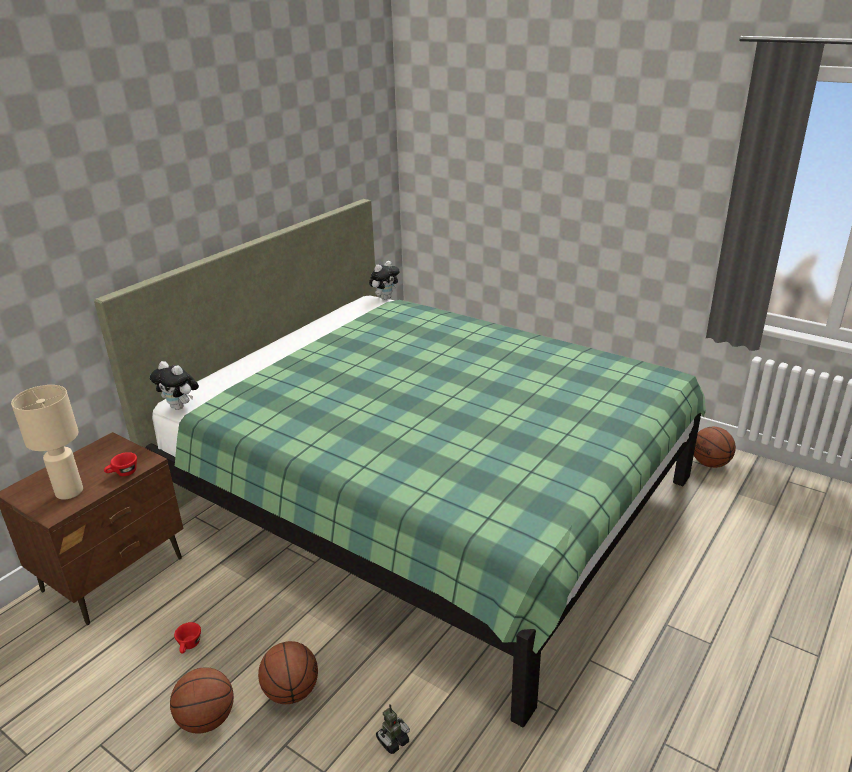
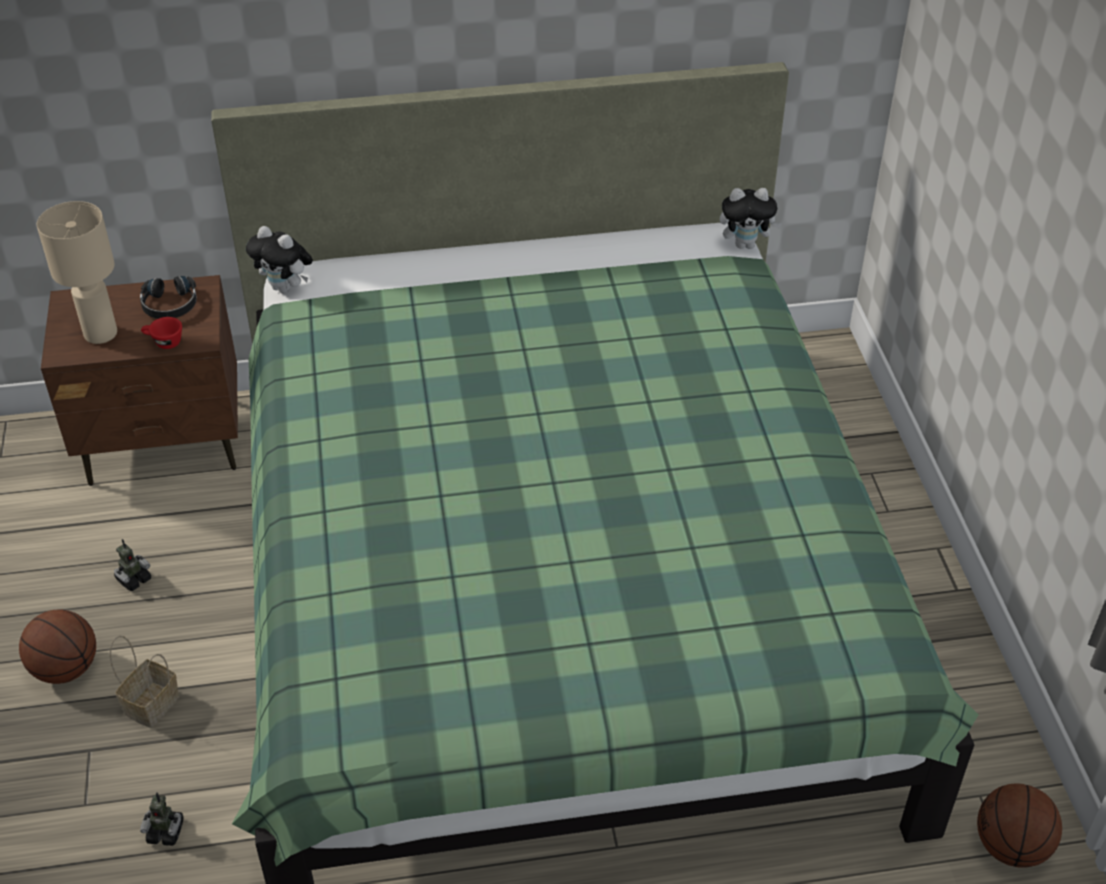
camera: 45 degrees right, 15 degrees up
(99, 458) = (170, 305): none -> black headphones
(180, 407) = (285, 288): plush toy -> plush toy turned 45 degrees counterclockwise
(189, 646) = (134, 579): red cup -> toy robot
(291, 691) = (152, 703): basketball -> basket

